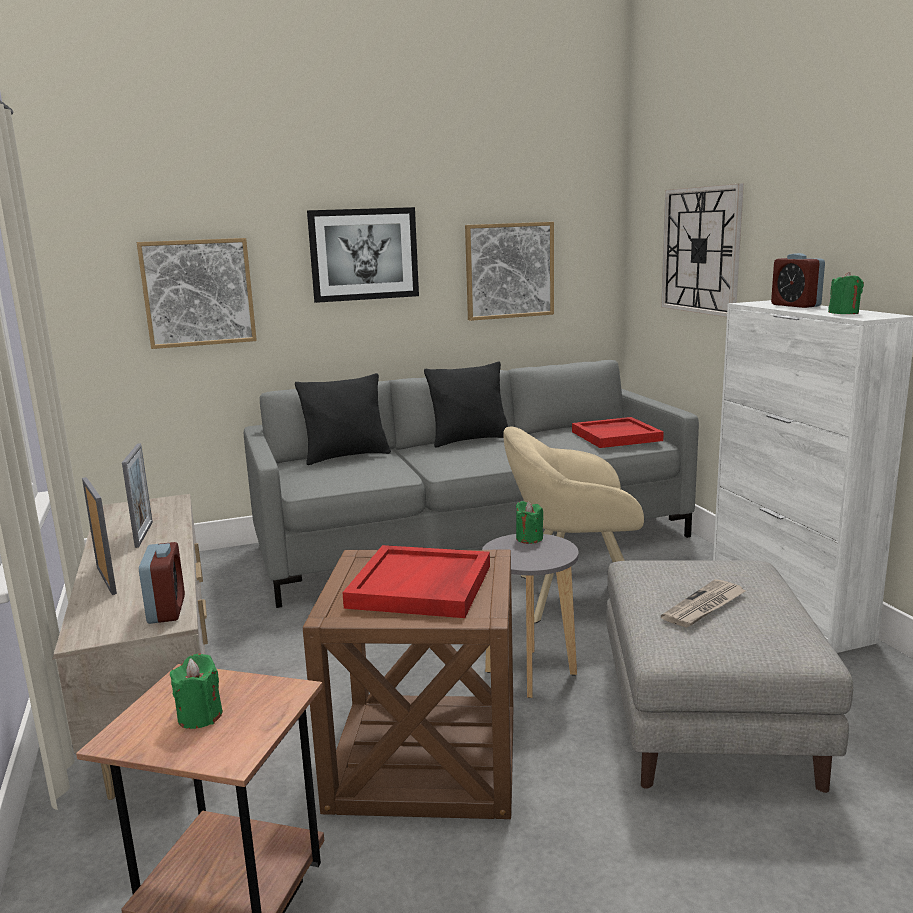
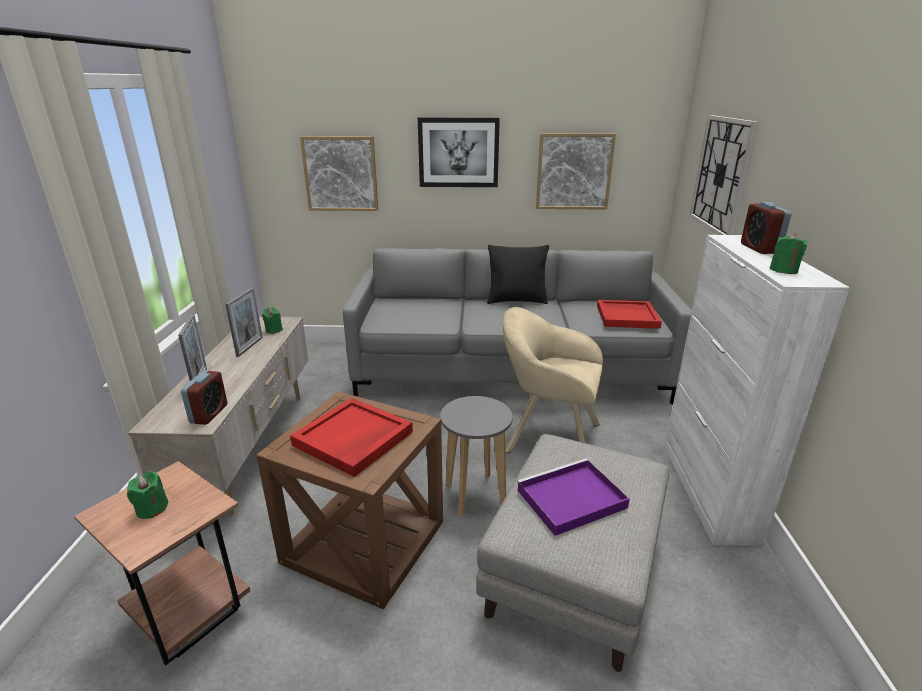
camera: 20 degrees right, 10 degrees up
(346, 456) = (423, 301): black pillow -> none
(529, 538) = (485, 403): green candle -> green candle (274, 330)
(704, 607) = (570, 500): newspaper -> purple tray

